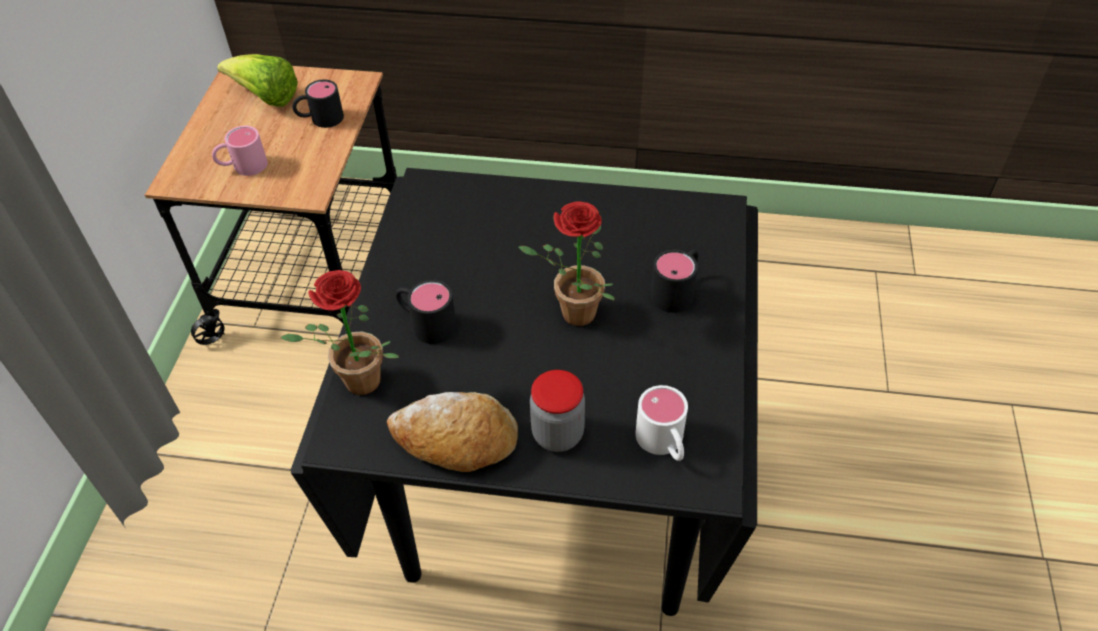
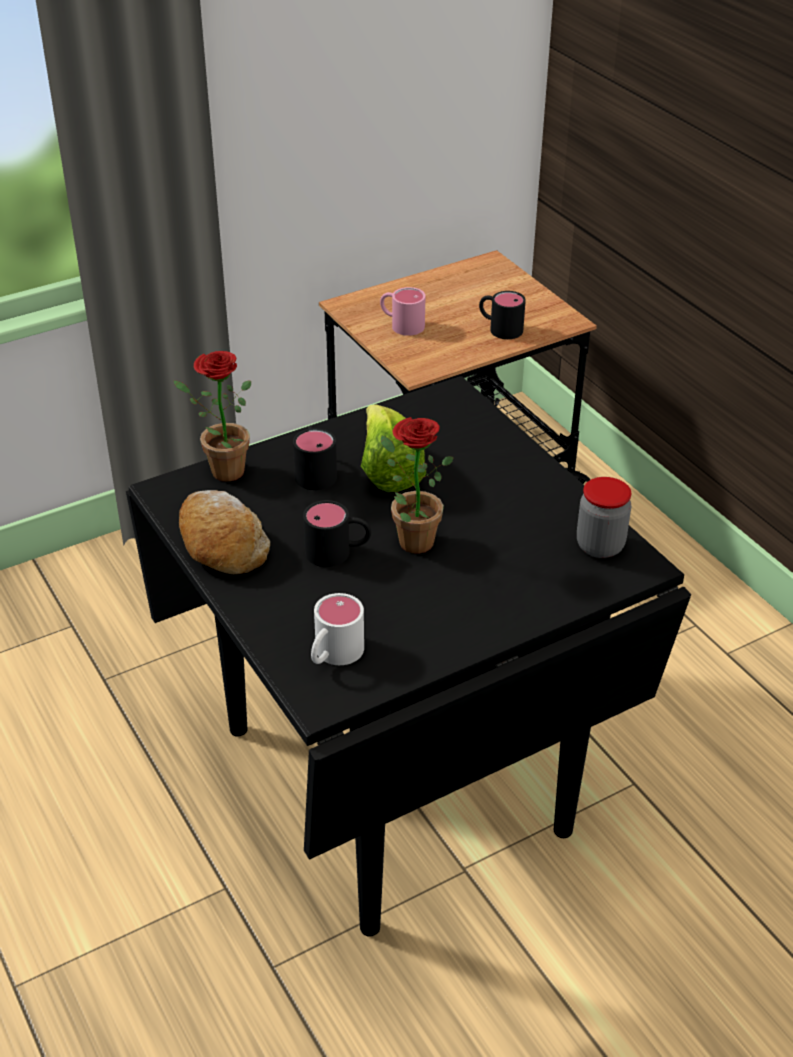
camera: 50 degrees right, 10 degrees down
(266, 97) = (485, 291): lettuce -> lettuce (388, 471)
(557, 434) = (281, 592): jar -> jar (600, 546)
(677, 290) = (509, 585): black mug -> black mug (338, 552)

